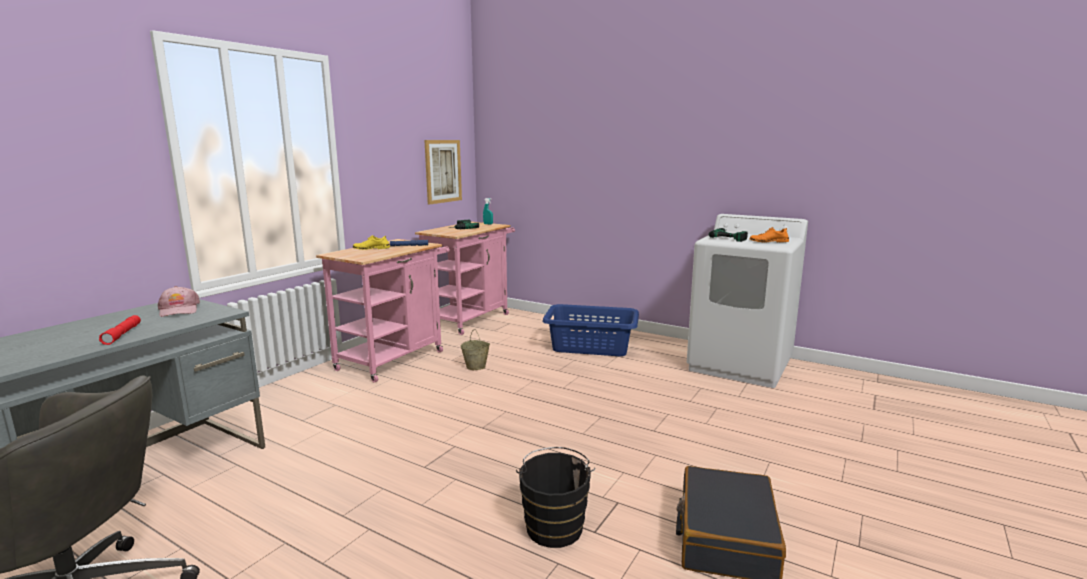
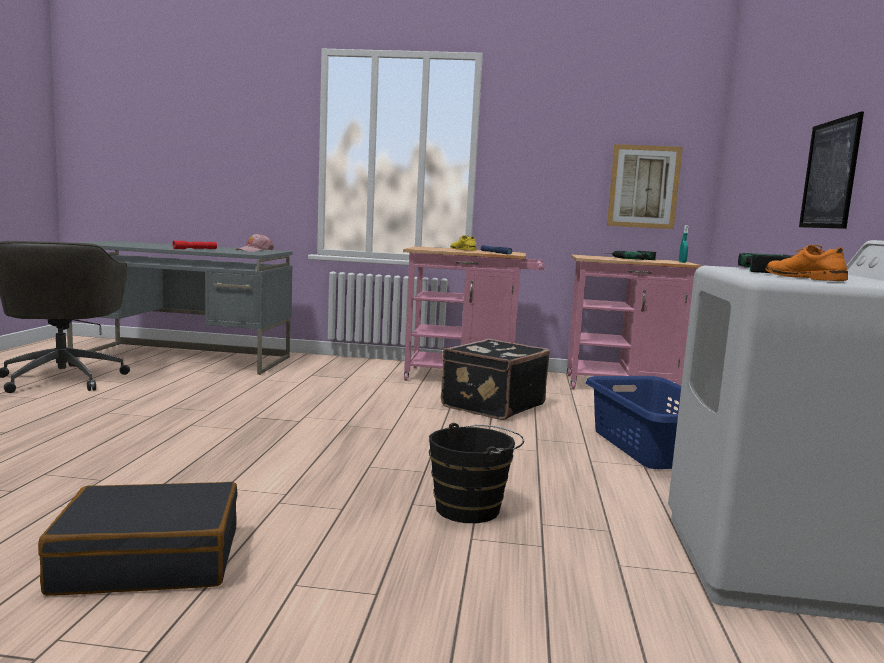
camera: 65 degrees right, 5 degrees down
(476, 366) = (491, 405): beige bucket -> black suitcase
(554, 525) = (165, 472): black bucket -> black bucket (473, 508)
(649, 175) = (830, 174): none -> picture

